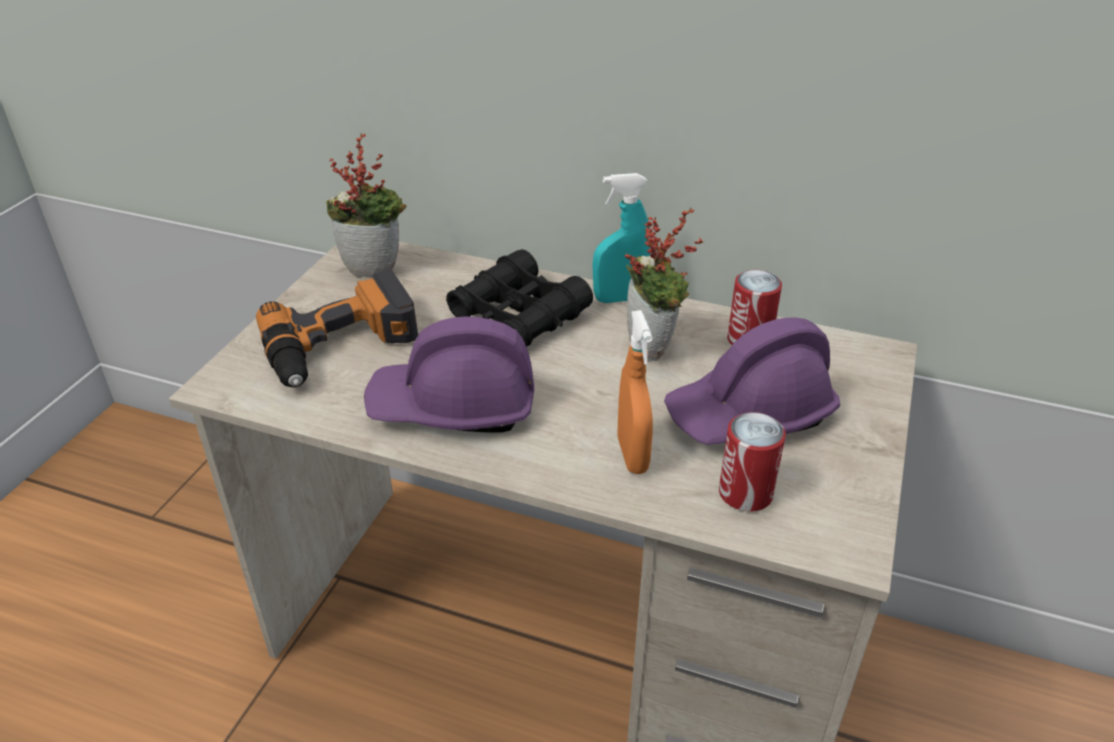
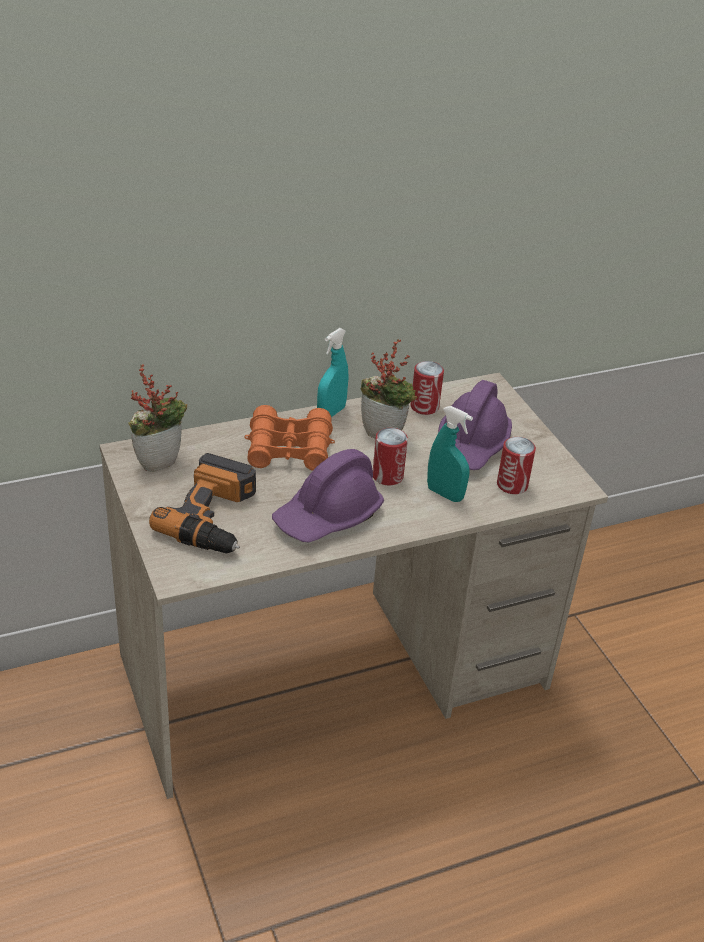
camera: 45 degrees left, 0 degrees up
(519, 315) = (289, 449): black binoculars -> orange binoculars
(588, 397) = (387, 476): none -> can
(632, 455) = (445, 494): orange spray bottle -> turquoise spray bottle

